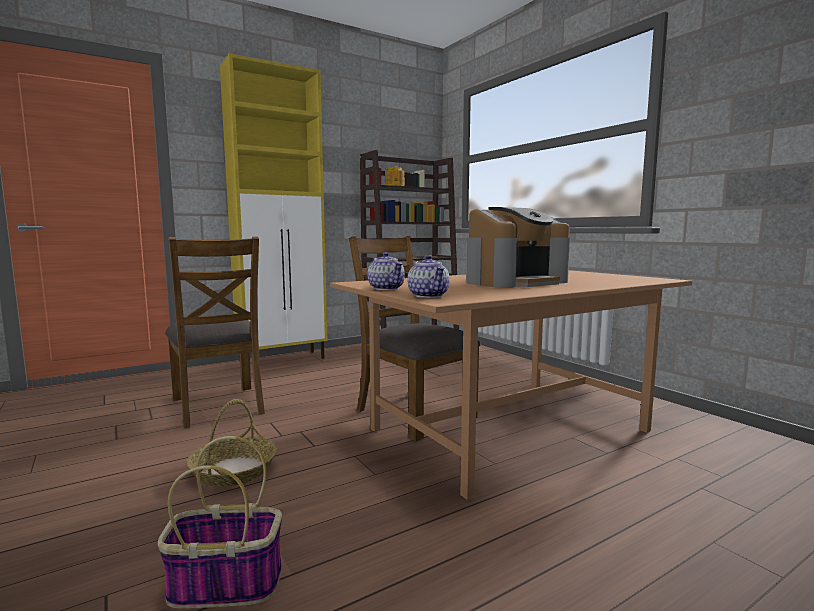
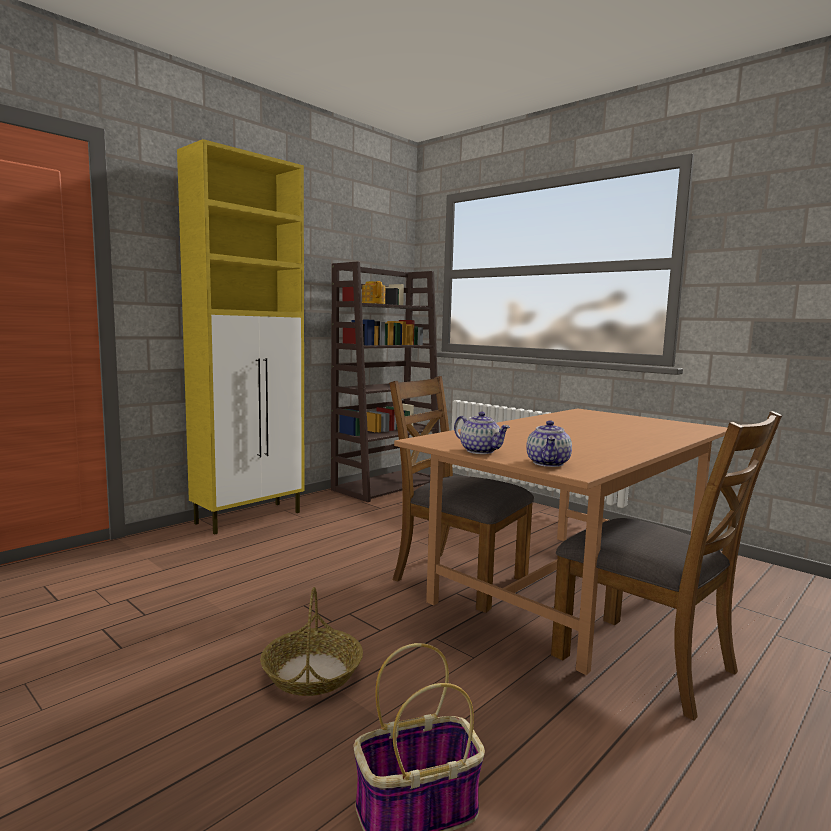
camera: 15 degrees left, 0 degrees up
(218, 406) = (219, 588): brown chair -> brown chair (646, 662)
(429, 295) = (548, 463): teapot -> teapot turned 45 degrees clockwise
(515, 282) = (585, 435): coffee machine -> none

